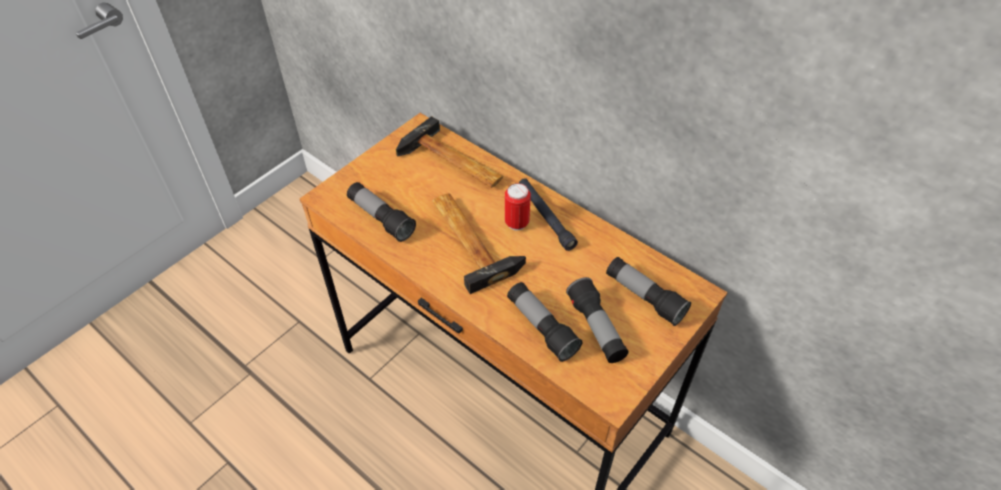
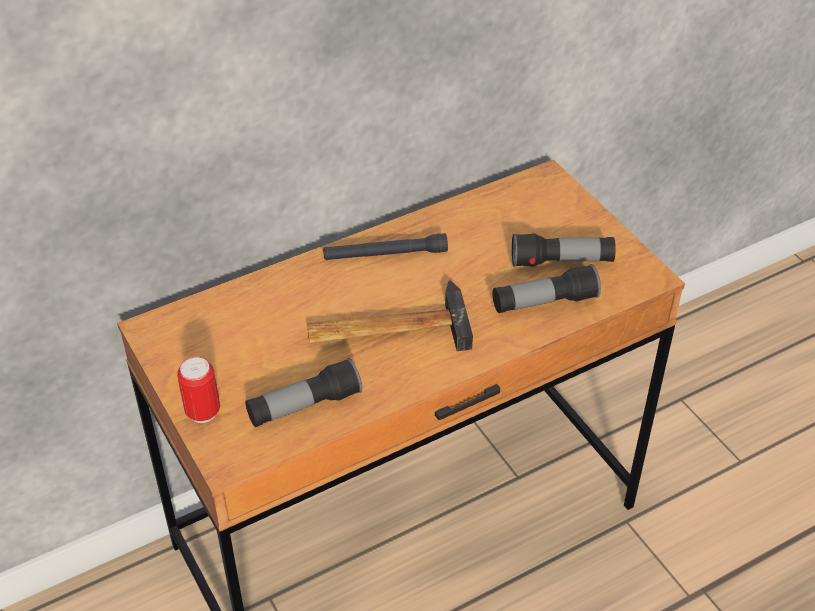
camera: 70 degrees left, 5 degrees down
(453, 164) = (245, 312): hammer -> none
(516, 223) = (382, 281): can -> can (203, 412)
(644, 297) = (536, 215): flashlight -> none

